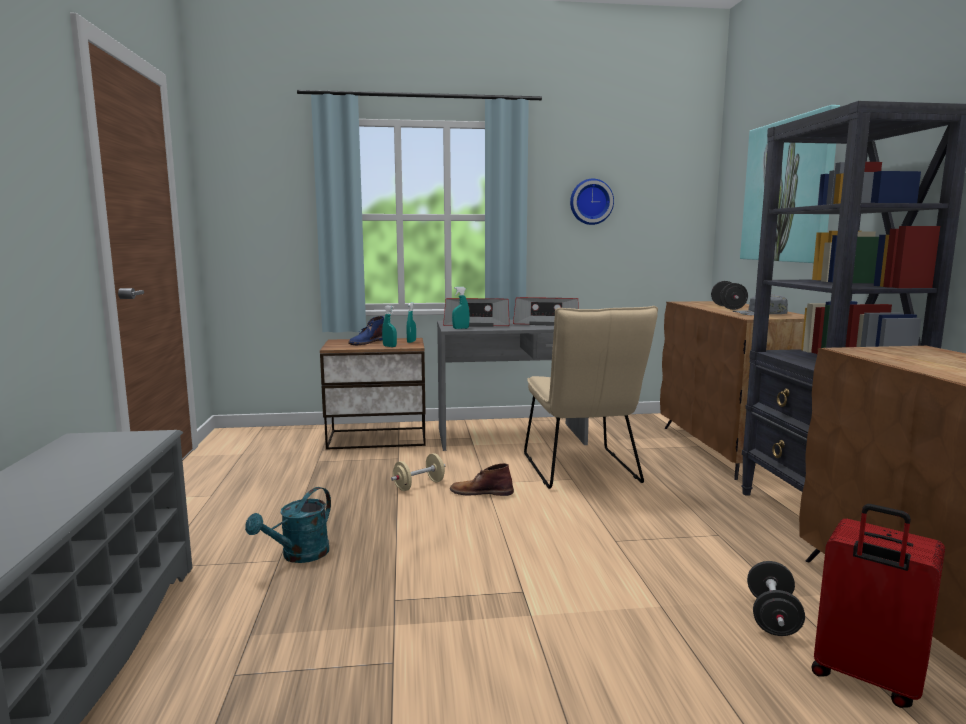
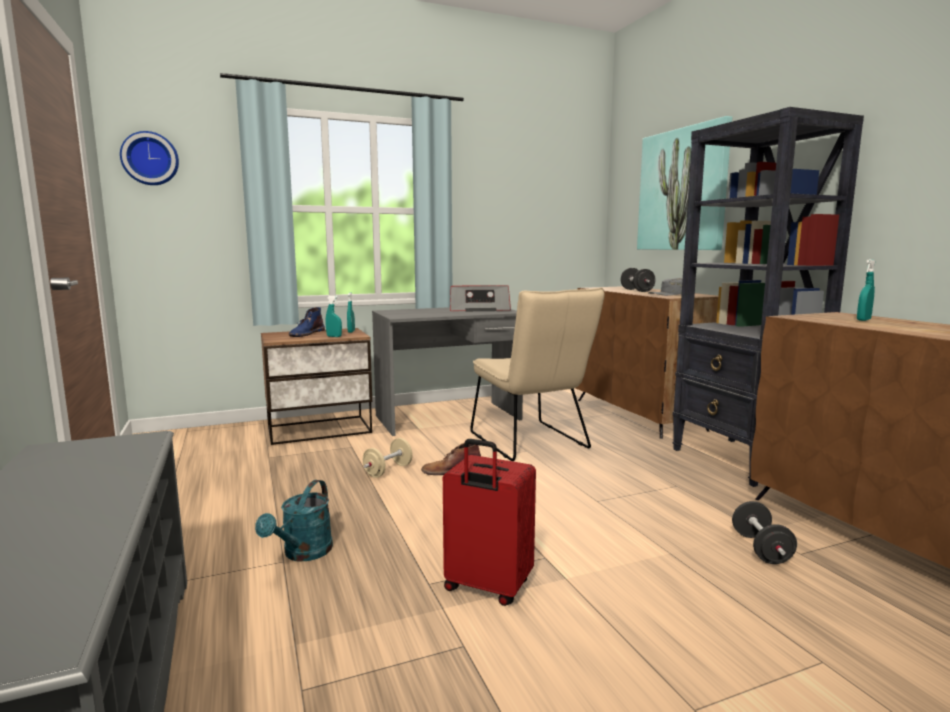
camera: 15 degrees left, 0 degrees up
(460, 328) = (405, 316): turquoise spray bottle -> turquoise spray bottle (863, 320)
(477, 324) = (416, 312): radio -> none
(590, 202) = (505, 198): wall clock -> wall clock (150, 159)
(865, 679) = (859, 589): red suitcase -> red suitcase (487, 587)

